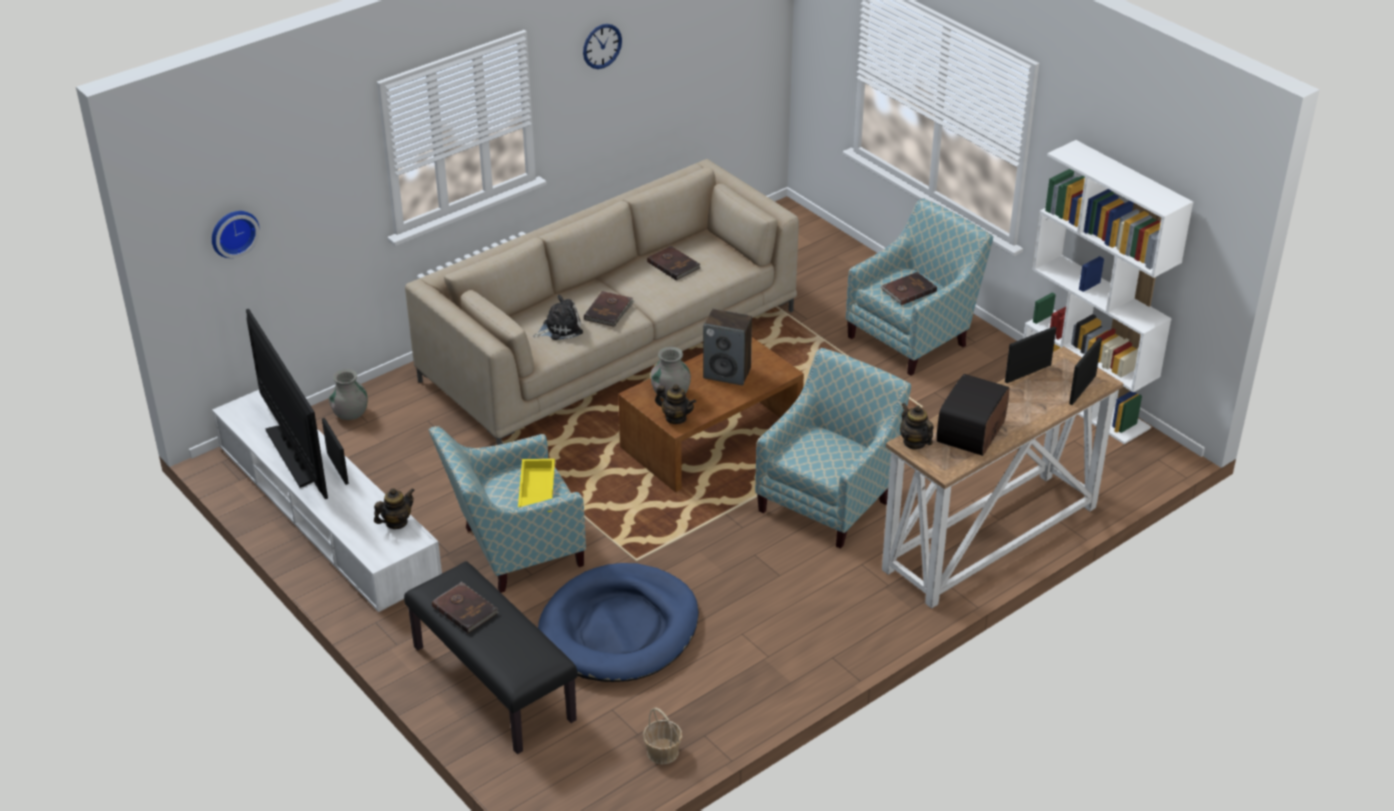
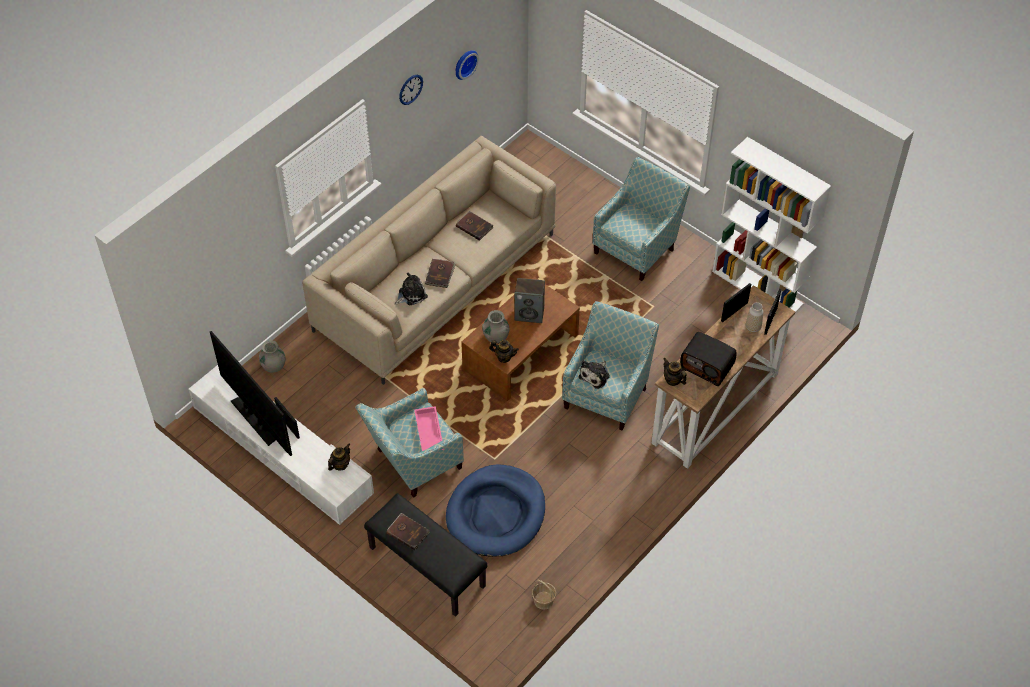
camera: 10 degrees left, 15 degrees up
(233, 232) = (195, 285): wall clock -> wall clock (464, 63)
(535, 492) = (428, 433): yellow tray -> pink tray
(807, 453) = (595, 375): none -> plush toy
(908, 290) = (635, 225): brown book -> none
(972, 432) = (707, 366): radio -> radio turned 75 degrees counterclockwise
(1053, 395) = (753, 328): none -> vase

